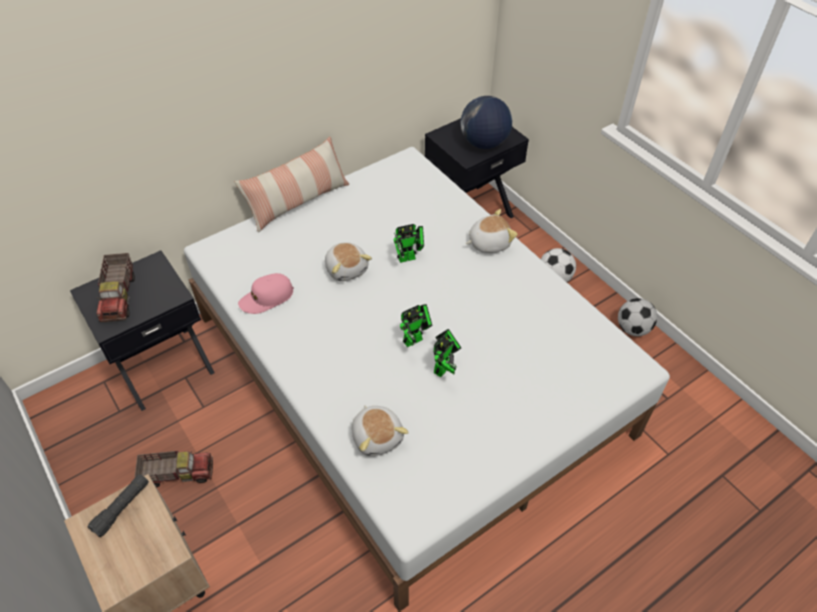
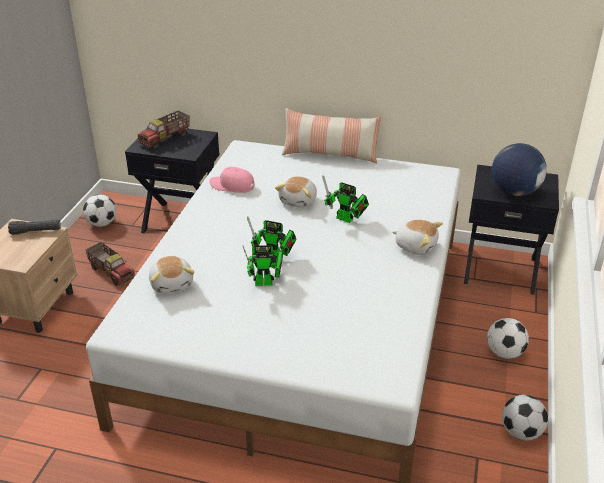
camera: 50 degrees right, 15 degrees down
(83, 435) = (102, 223): none -> football
(378, 436) = (172, 283): plush toy -> plush toy turned 45 degrees counterclockwise

